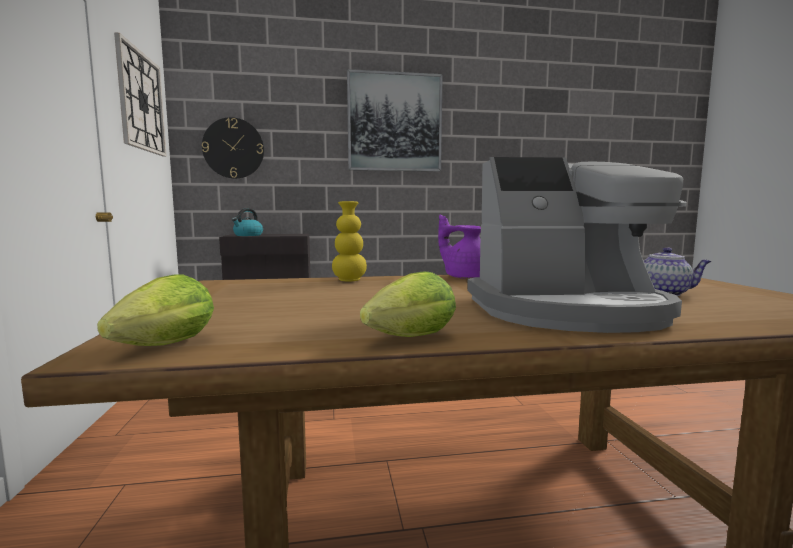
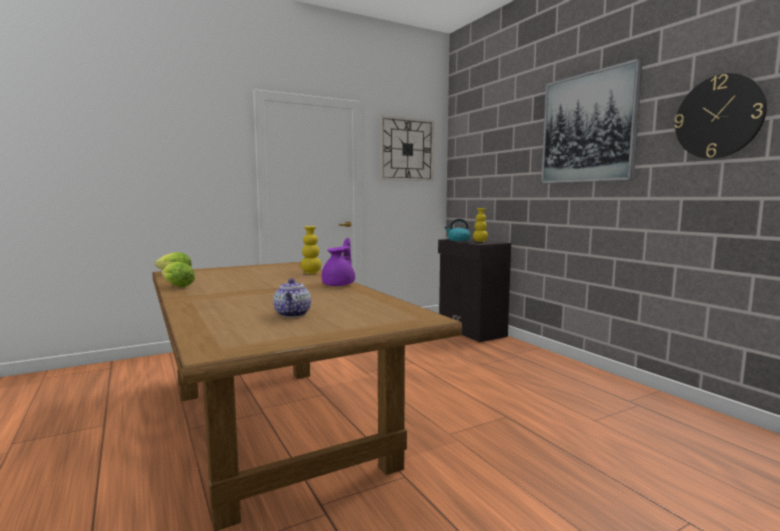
camera: 70 degrees right, 0 degrees up
(233, 148) = (474, 170): wall clock -> wall clock (718, 117)
(278, 234) = (480, 241): none -> yellow vase
(567, 311) = (228, 299): coffee machine -> none

